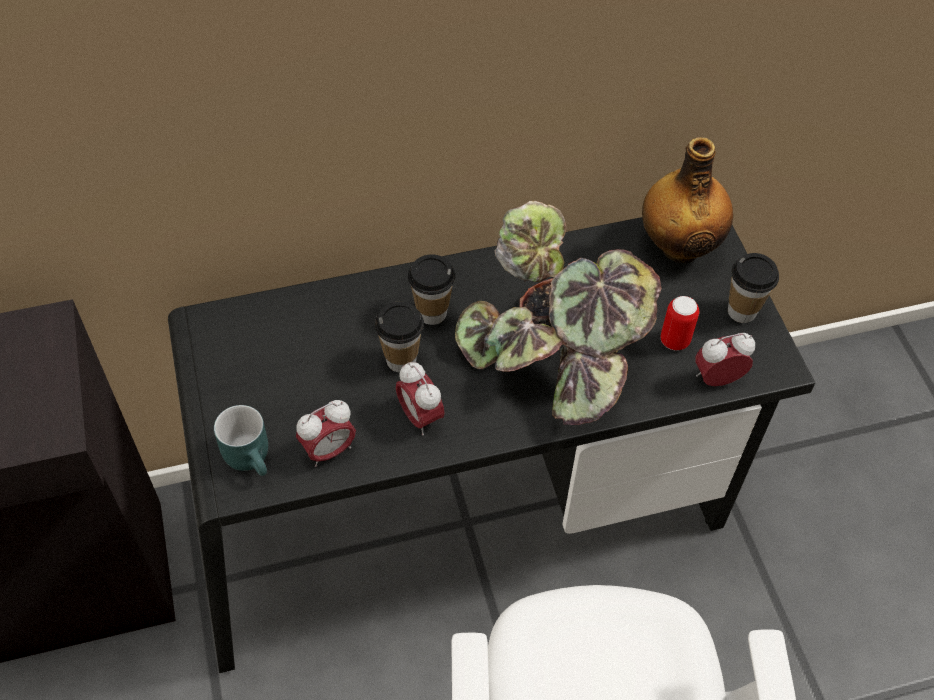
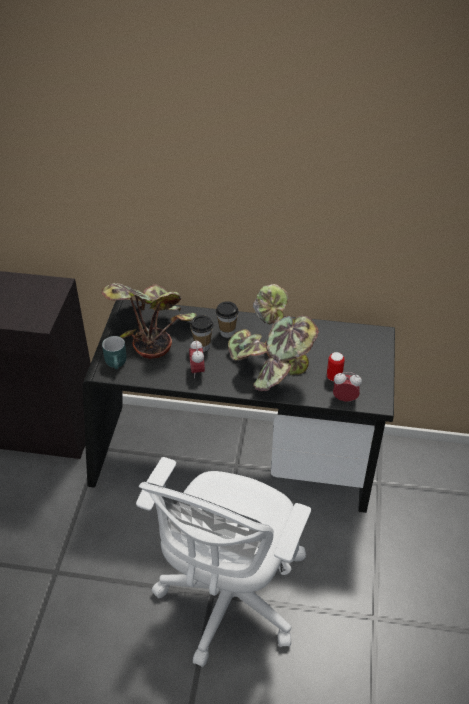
camera: 25 degrees right, 10 degrees down
(274, 357) = (148, 329): none -> potted plant
(328, 451) = (150, 371): alarm clock -> none
(679, 246) = (361, 339): bottle -> none
(742, 311) = (375, 375): cup -> none

